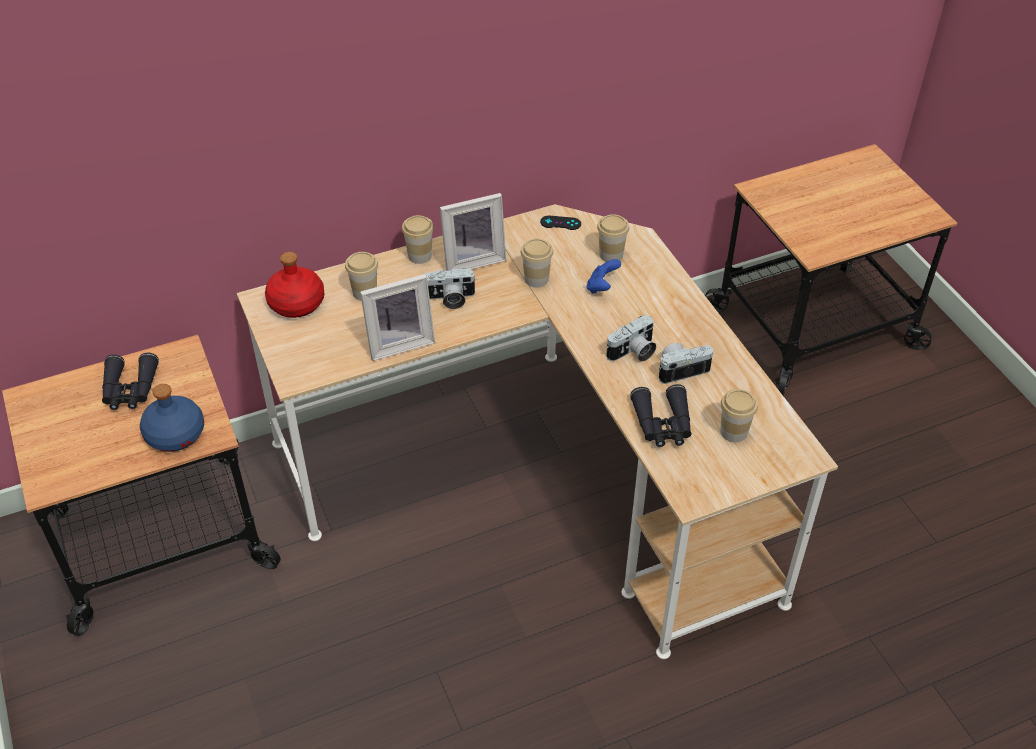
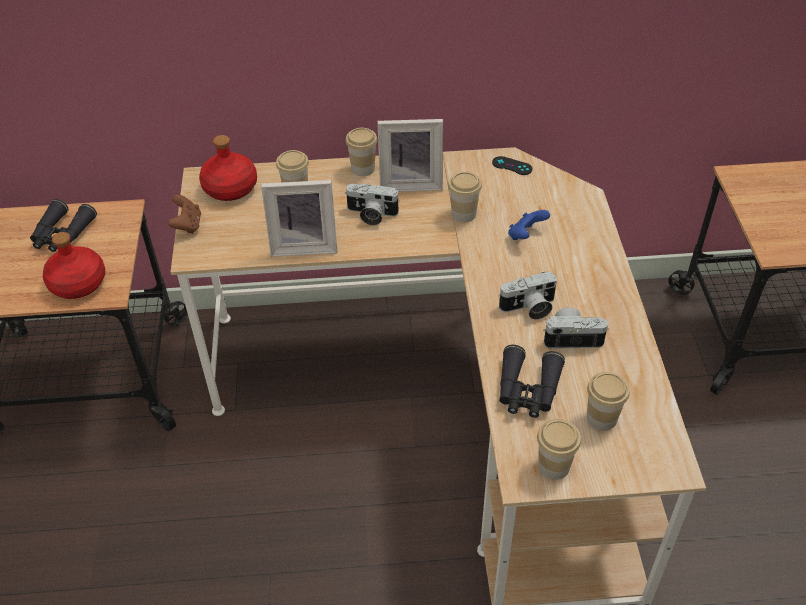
camera: 20 degrees right, 0 degrees up
(176, 434) = (79, 283): blue bottle -> red bottle
(272, 349) = (187, 225): none -> brown game controller
(611, 254) = (549, 206): cup -> cup (554, 466)

